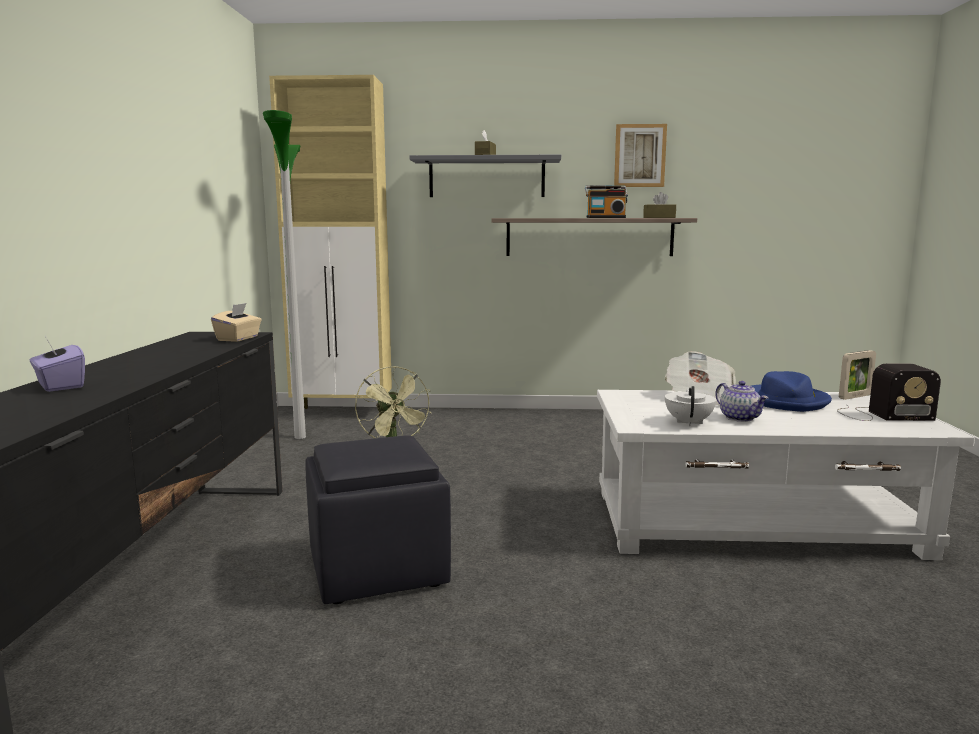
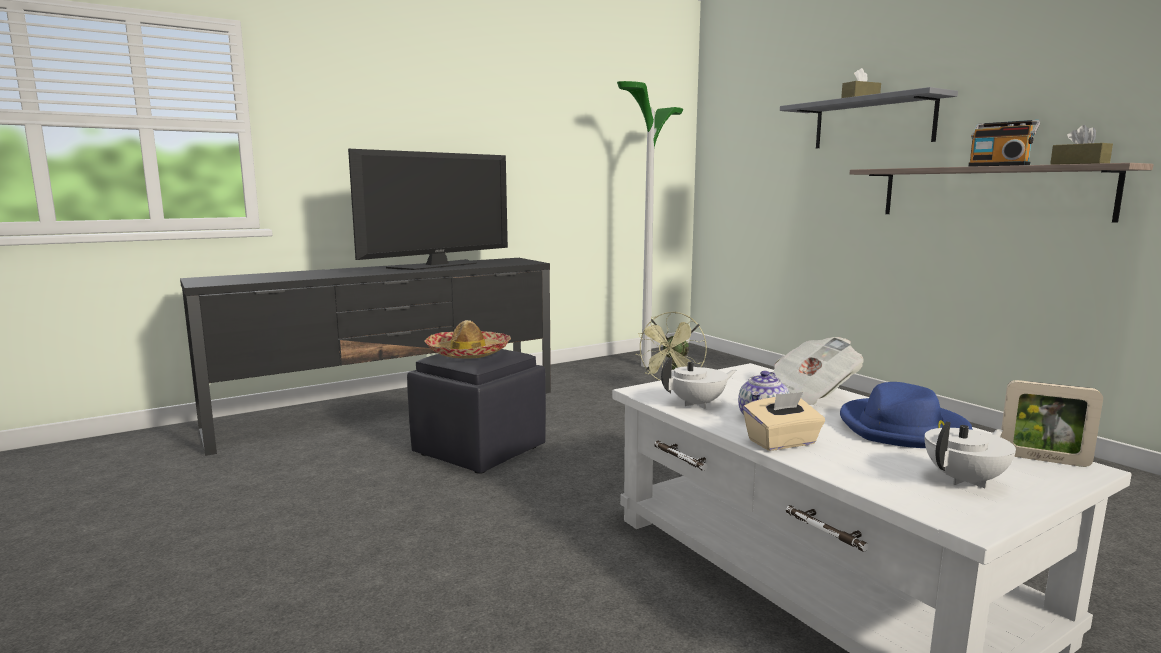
camera: 55 degrees right, 0 degrees up
(59, 386) = (341, 270): purple tissue box -> none
(160, 355) = (437, 265): none -> television
(238, 338) = (511, 263): beige tissue box -> beige tissue box (782, 443)
(344, 413) = (718, 359): beige cabinet -> none
(369, 451) = (468, 353): none -> hat
(639, 156) = (1075, 74): picture -> none
(880, 415) = (965, 480): radio -> white teapot

